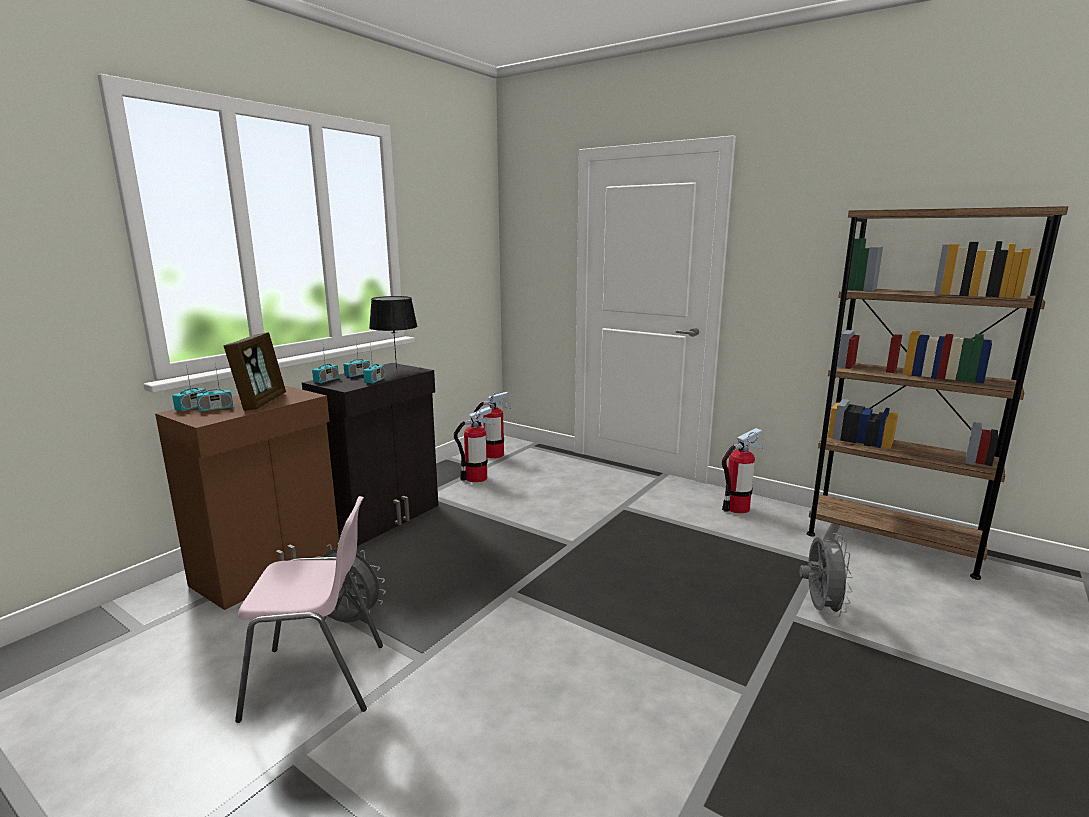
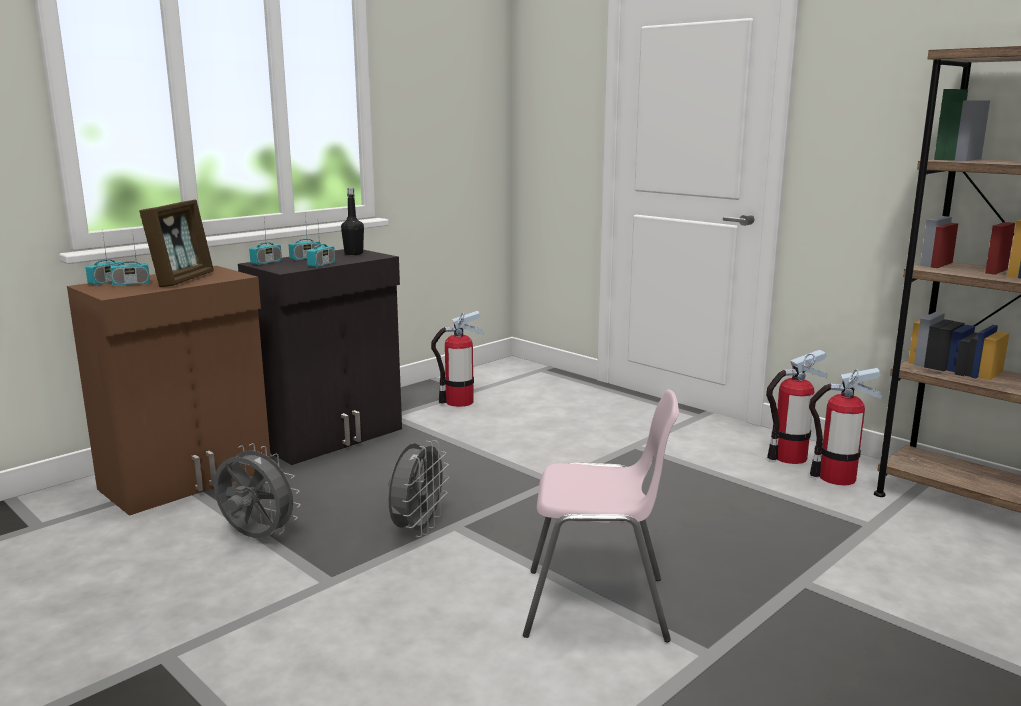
camera: 10 degrees right, 0 degrees up
(317, 680) = (208, 591): pink chair -> pink chair (597, 606)
(395, 369) = (353, 254): black table lamp -> black bottle
(493, 455) = (491, 377): fire extinguisher -> fire extinguisher (836, 478)
(820, 608) = (849, 577): grey fan -> grey fan (417, 529)

